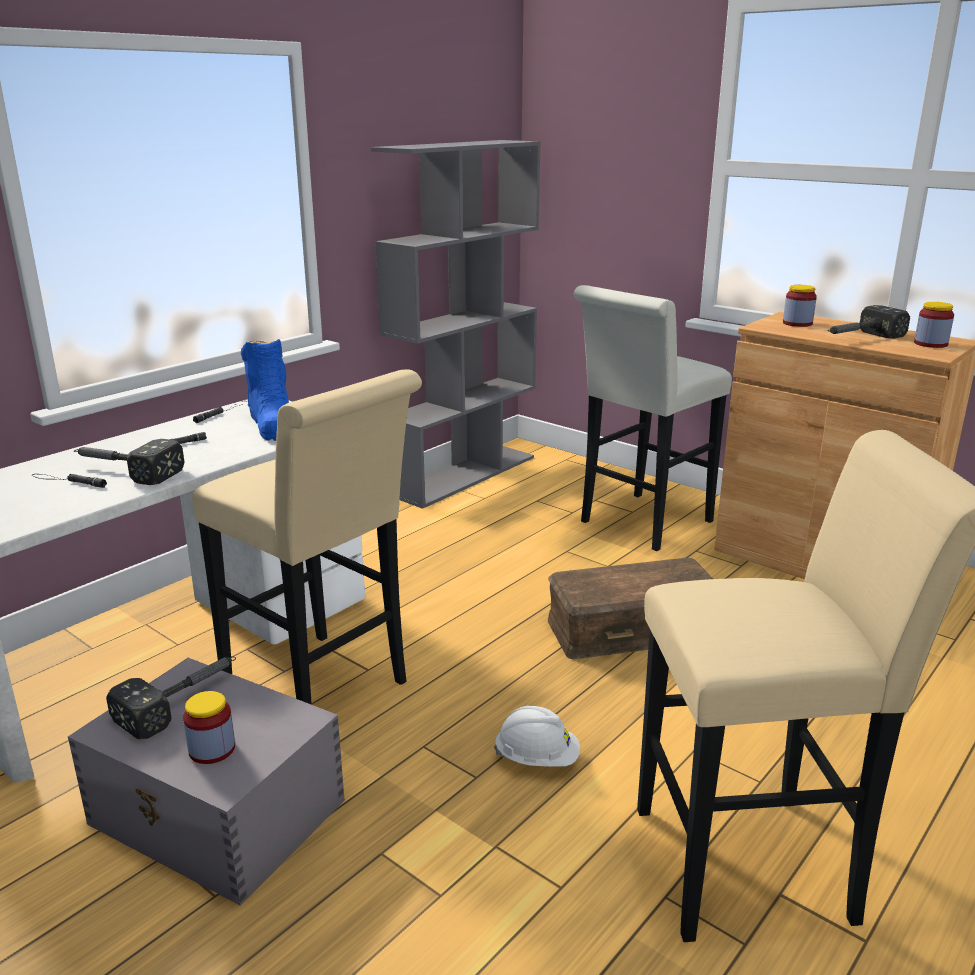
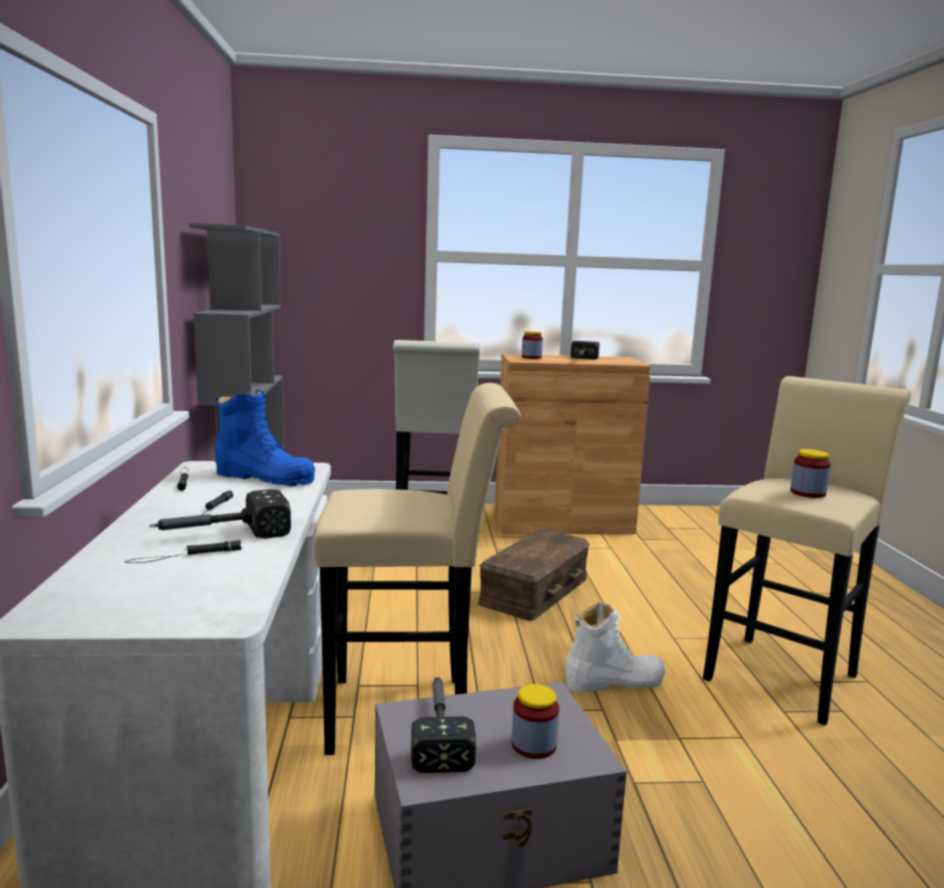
camera: 45 degrees left, 10 degrees down
(537, 758) = (614, 681): white hard hat -> white boot
(930, 344) = (618, 359): jar -> jar (808, 493)

